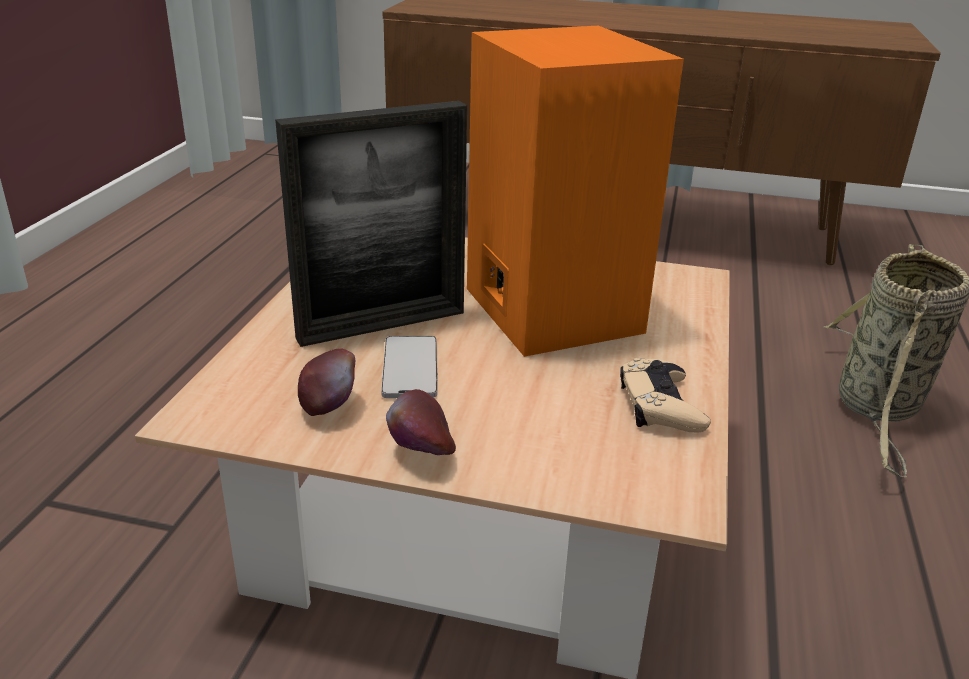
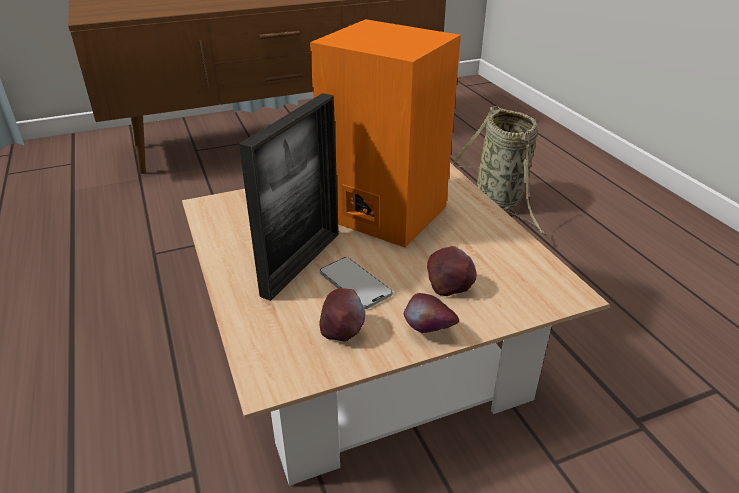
camera: 35 degrees left, 5 degrees up
(519, 421) = (450, 287): none -> apple
(660, 405) = (501, 245): beige game controller -> none

